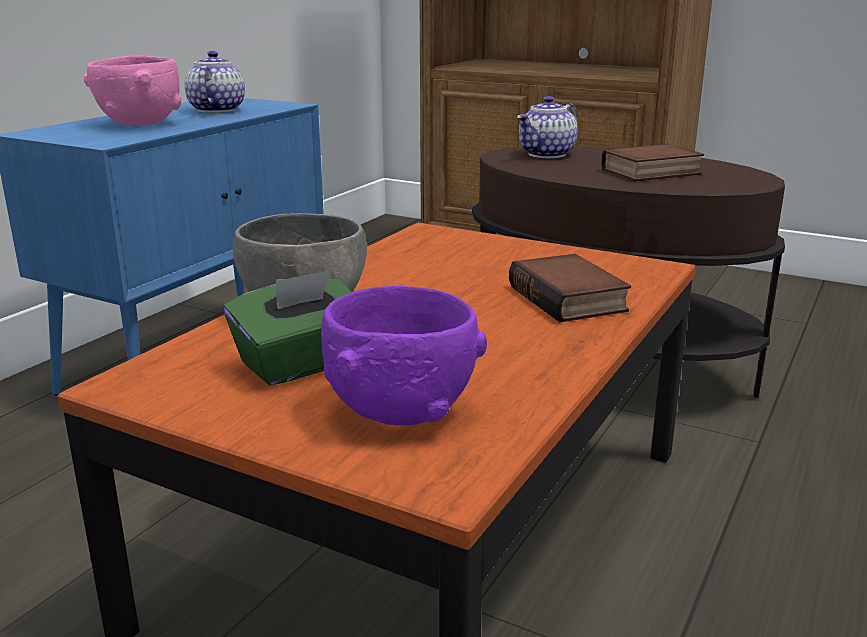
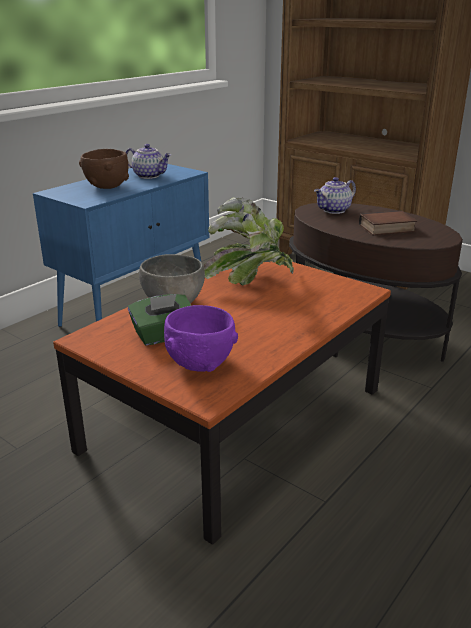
camera: 10 degrees right, 5 degrees up
(140, 124) = (107, 187): pink bowl -> brown bowl
(215, 110) = (149, 176): teapot -> teapot turned 105 degrees clockwise
(436, 263) = (249, 279): none -> potted plant
(571, 299) = (310, 307): book -> none

